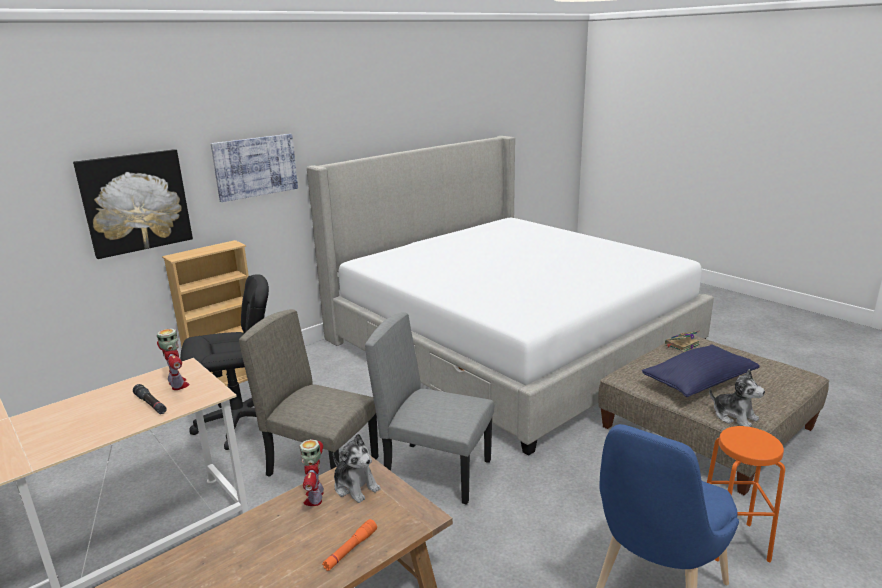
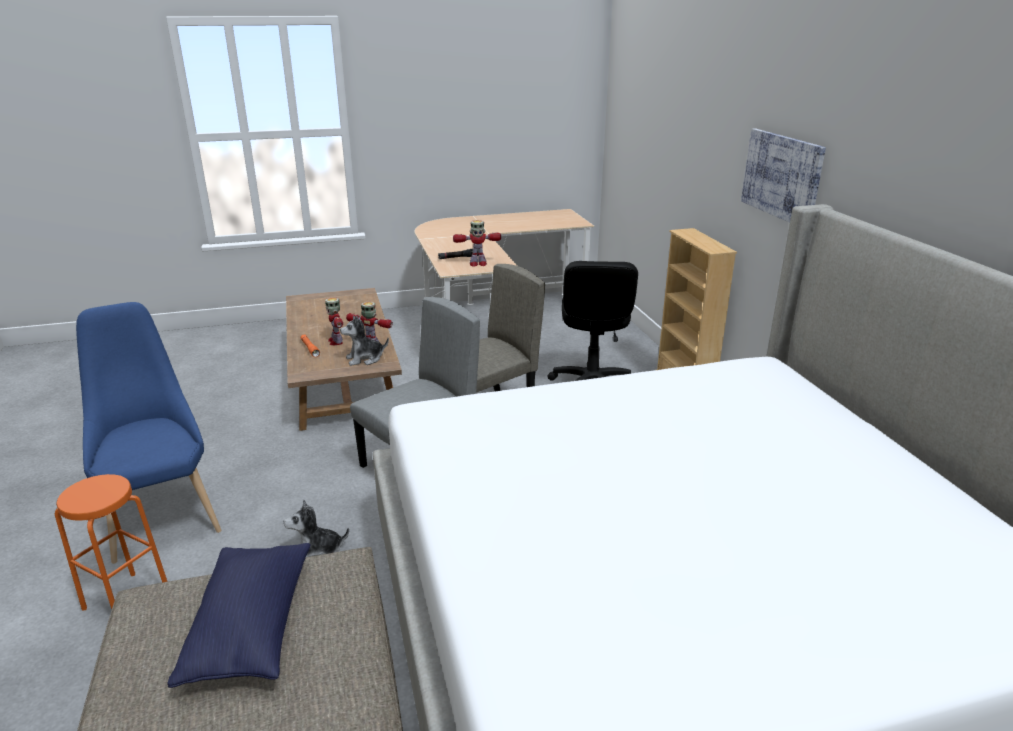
camera: 115 degrees right, 5 degrees up
(135, 202) = (700, 166): picture -> none
(314, 536) = (336, 341): none -> toy robot
(681, 345) = (354, 692): book -> none
(734, 416) = (163, 605): plush toy -> plush toy (318, 554)

